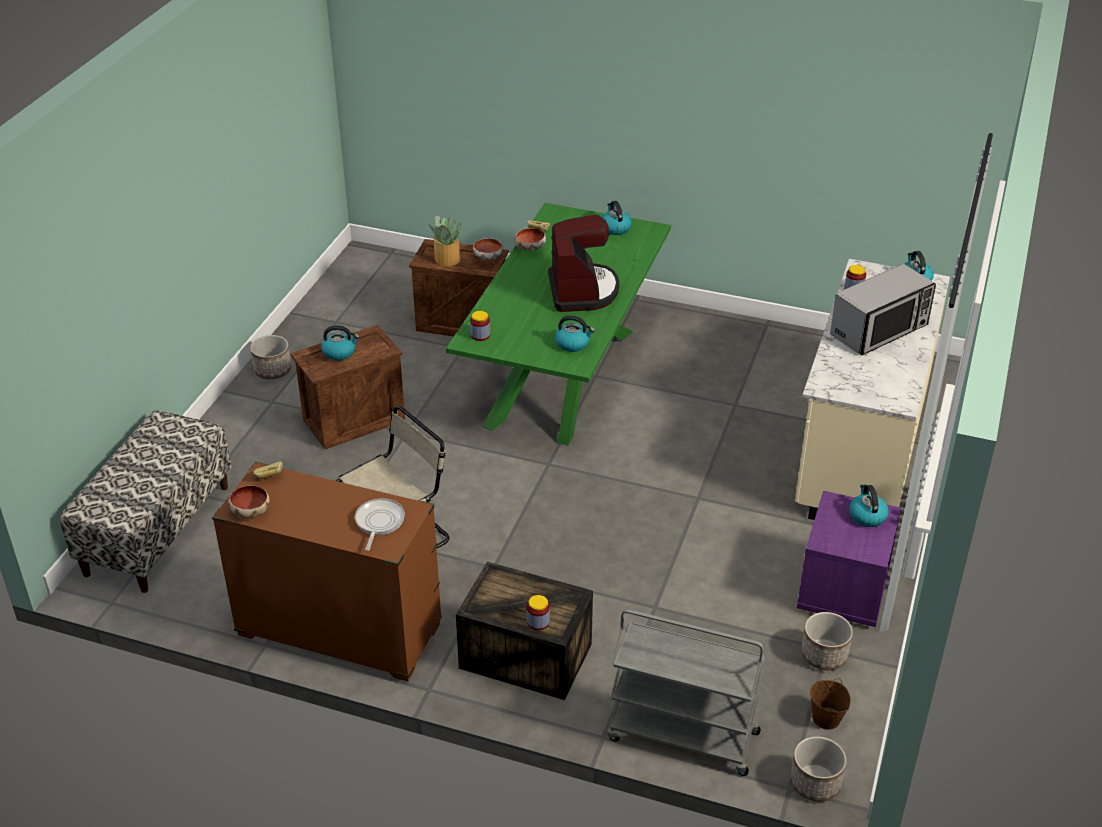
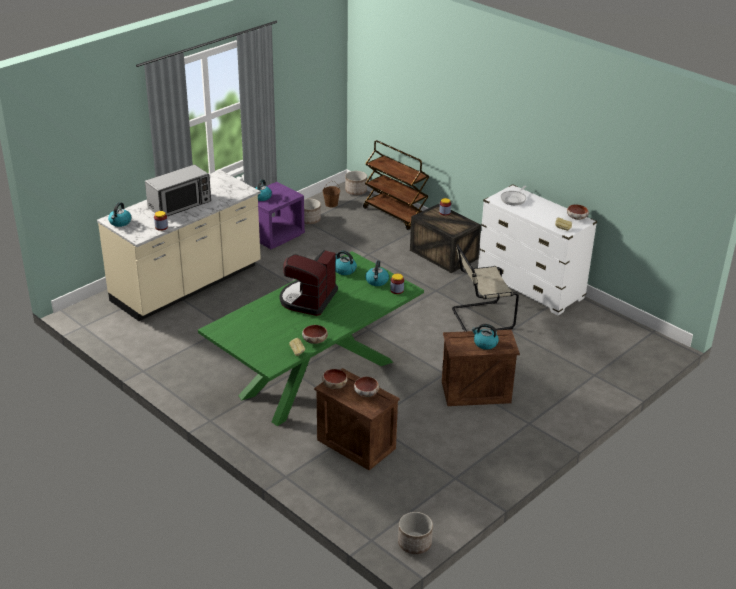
camera: 155 degrees left, 5 degrees down
(157, 529) = (623, 362): bench -> none
(272, 370) = (521, 449): planter -> planter (414, 544)
(339, 630) = (530, 287): brown dresser -> white dresser
(447, 259) = (366, 393): potted plant -> bowl
(615, 228) = (239, 338): kettle -> kettle (377, 281)
(682, 736) = (395, 215): grey cart -> brown cart
(879, 330) = (180, 205): microwave -> microwave turned 150 degrees clockwise

